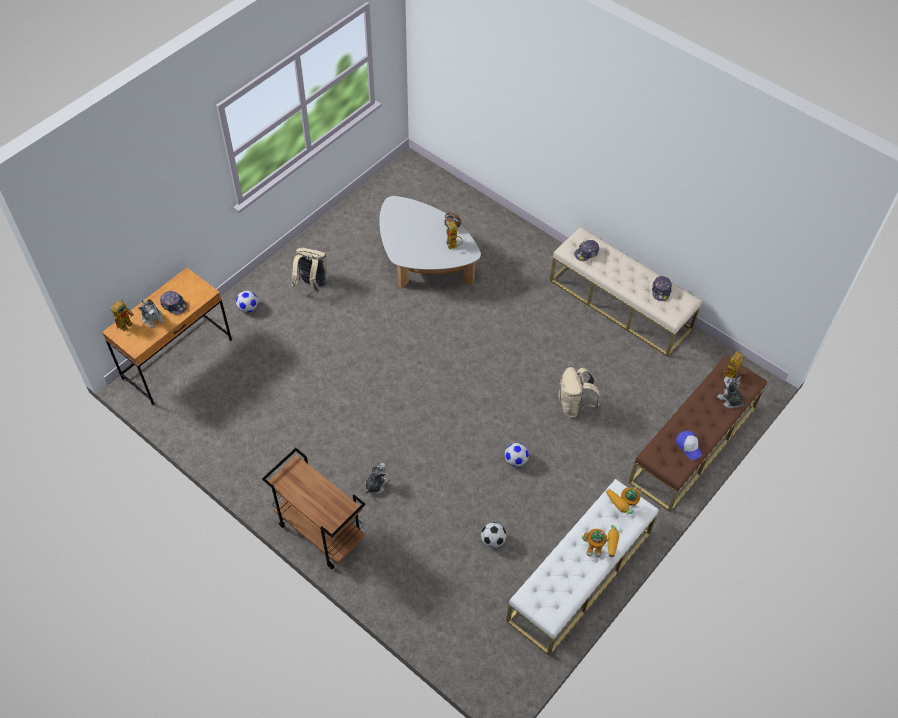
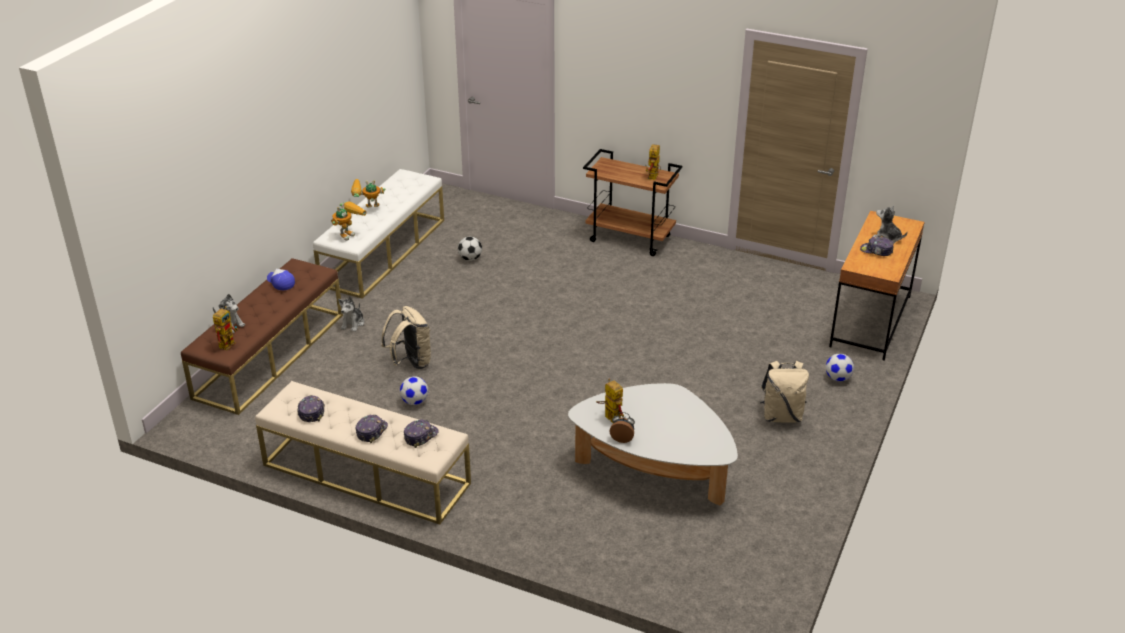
camera: 165 degrees right, 20 degrees down
(126, 323) = (908, 231): toy robot -> toy robot (653, 178)
(375, 485) = (598, 272): plush toy -> plush toy (353, 324)
(516, 460) = (464, 311): football -> football (414, 402)
(619, 264) = (371, 431): none -> cap

